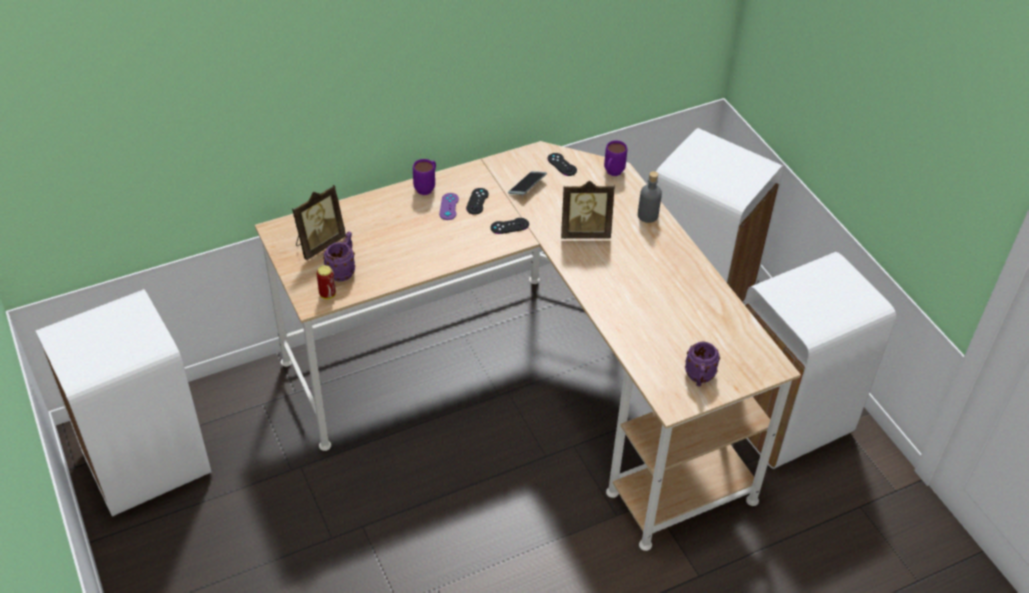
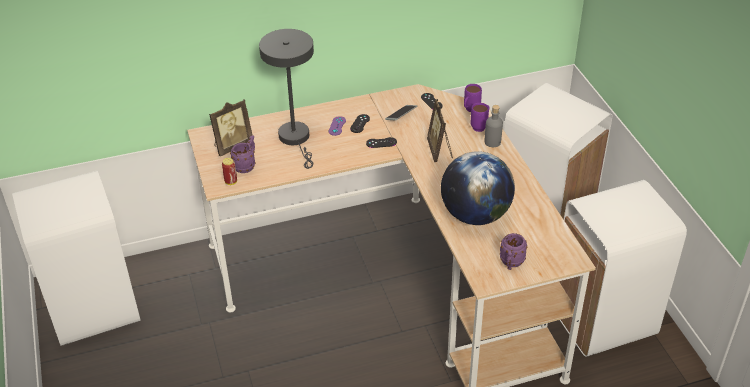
camera: 10 degrees right, 5 degrees down
(400, 228) = (296, 139): none -> grey table lamp
(427, 187) = (323, 112): purple mug -> purple mug (481, 126)
(585, 232) = (440, 151): picture frame -> picture frame turned 75 degrees clockwise
(644, 316) = (475, 215): none -> globe

